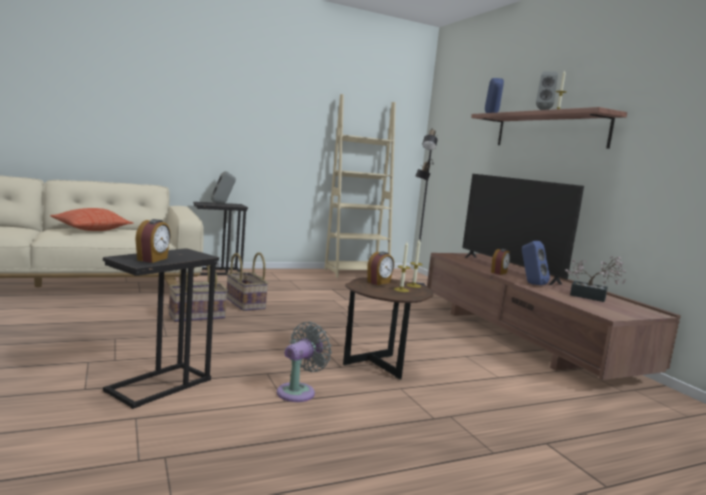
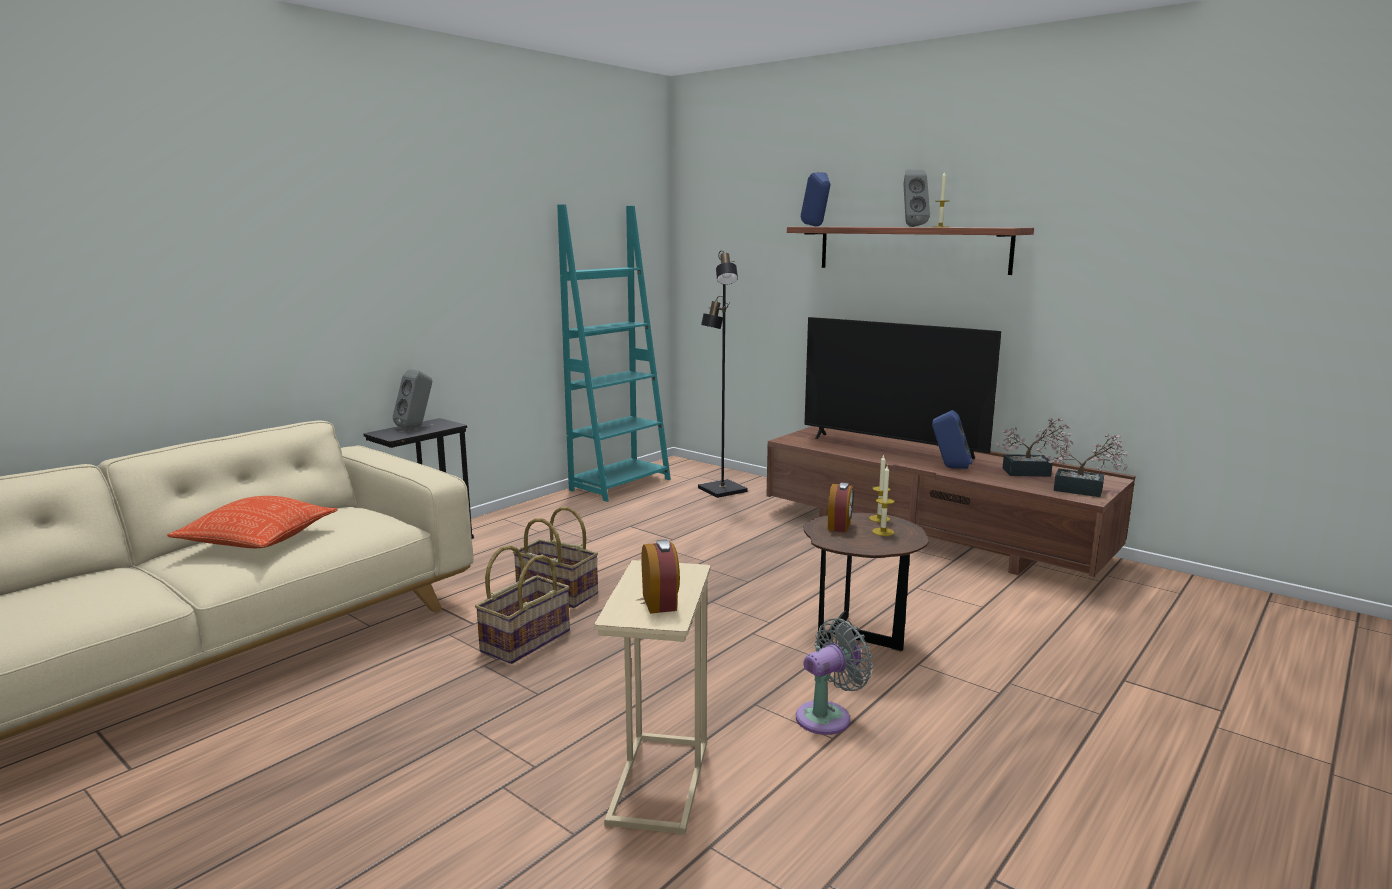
camera: 25 degrees left, 5 degrees up
(159, 385) = (658, 781): black side table -> beige side table
(299, 391) = (828, 716): grey fan -> grey fan turned 45 degrees clockwise
(356, 273) = (620, 484): beige bookcase -> turquoise bookcase
(499, 273) = (893, 458): alarm clock -> none
(615, 312) = (1084, 491): none -> potted plant

